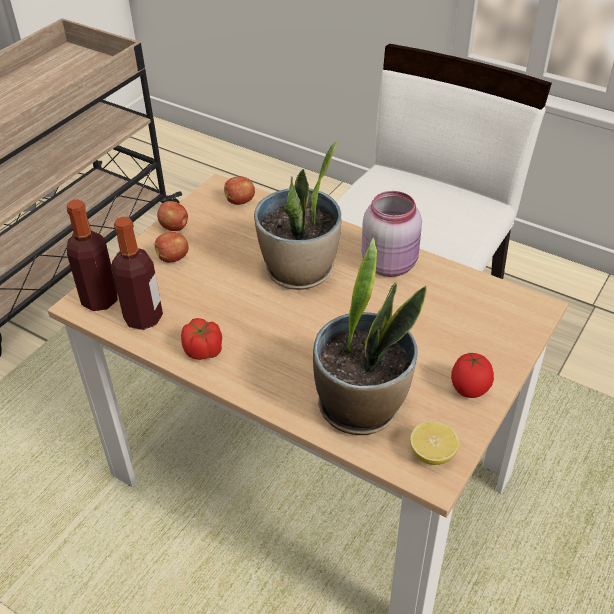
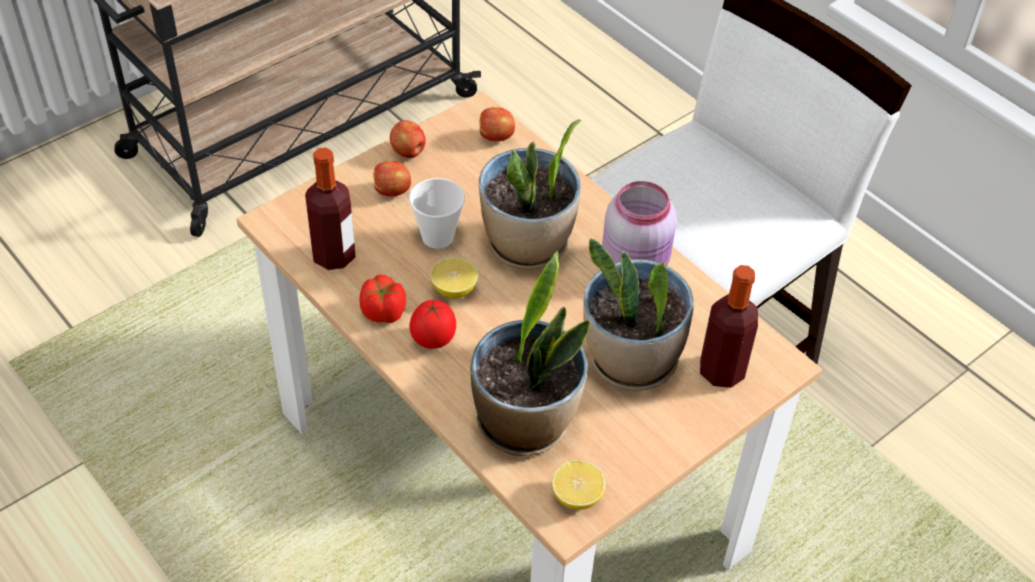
camera: 15 degrees right, 5 degrees up
(100, 300) = (295, 221): bottle -> bottle (721, 371)
(225, 283) = (437, 237): none -> cup
(255, 318) = (454, 289): none -> lemon
(422, 336) = (631, 362): none -> potted plant
(469, 390) = (651, 439): tomato -> tomato (432, 340)

